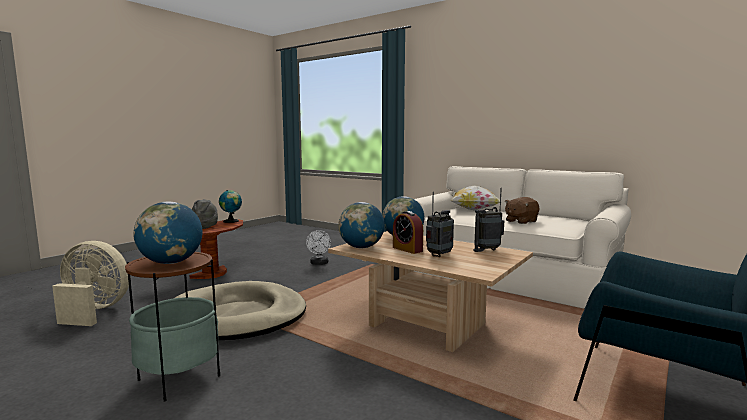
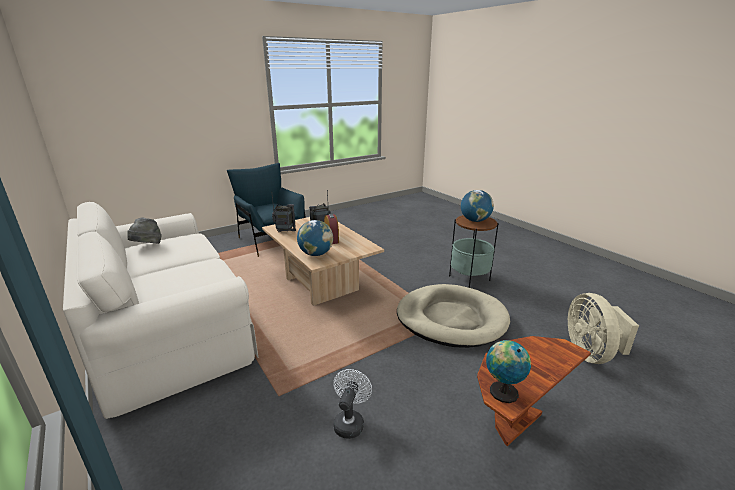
camera: 160 degrees left, 15 degrees up
(93, 311) = (591, 353): beige fan -> beige fan turned 60 degrees clockwise
(205, 226) = (533, 366): grey hat -> grey hat (147, 246)
(361, 247) = (360, 246): globe -> none
(474, 210) = (161, 287): pillow -> none
(520, 221) = (188, 251): brown plush toy -> none

